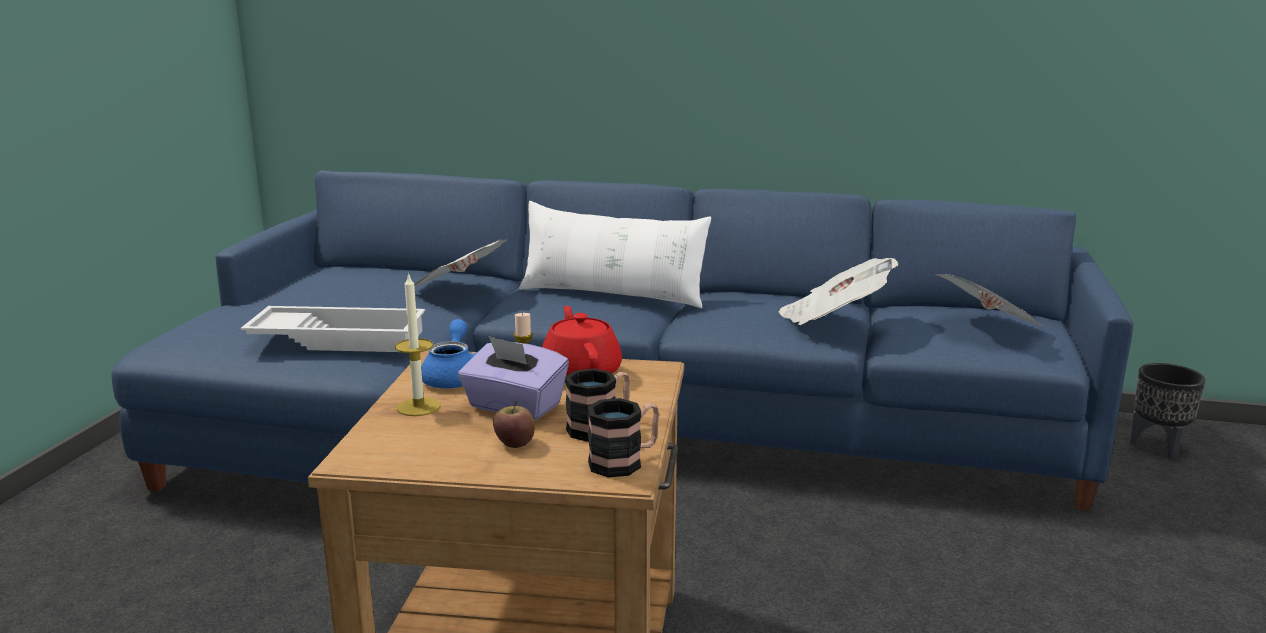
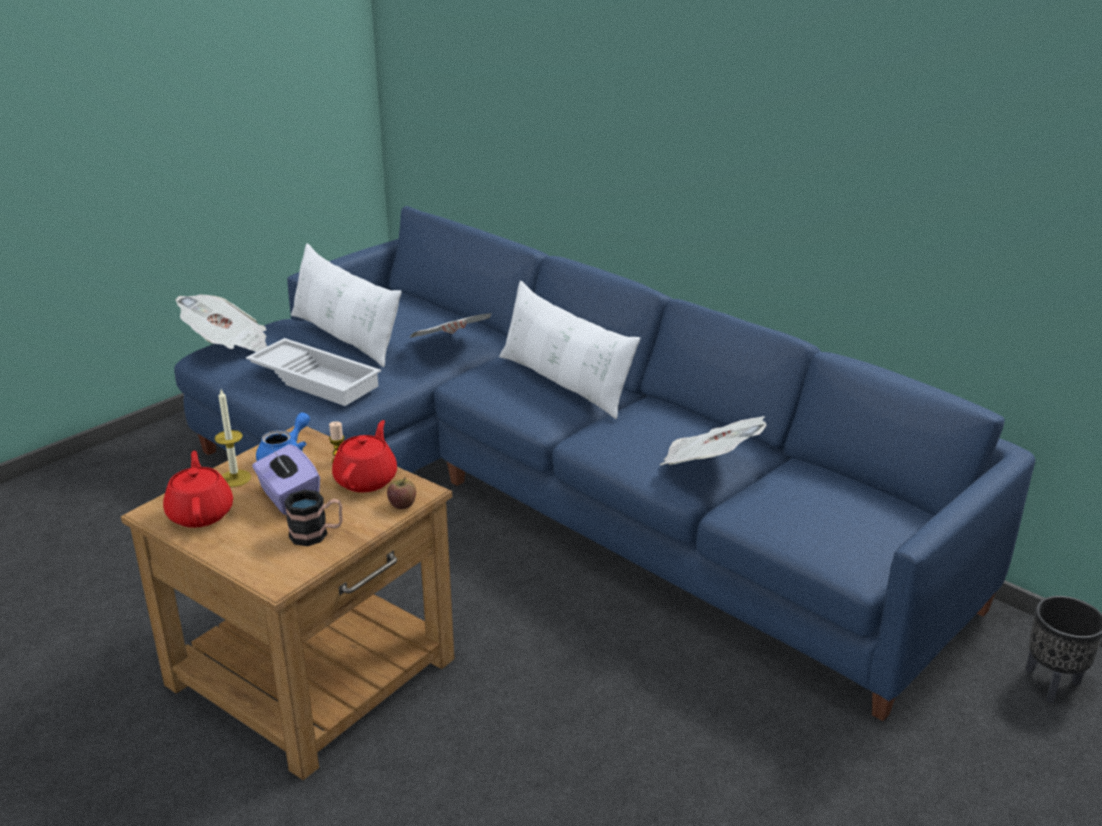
camera: 30 degrees right, 10 degrees up
(325, 303) = (345, 337): none -> white pillow
(423, 445) = (201, 513): none -> red teapot
(514, 443) = (251, 530): apple -> apple (402, 504)
(625, 461) = (294, 569): mug -> none
(990, 329) = (841, 518): newspaper -> newspaper (228, 345)

